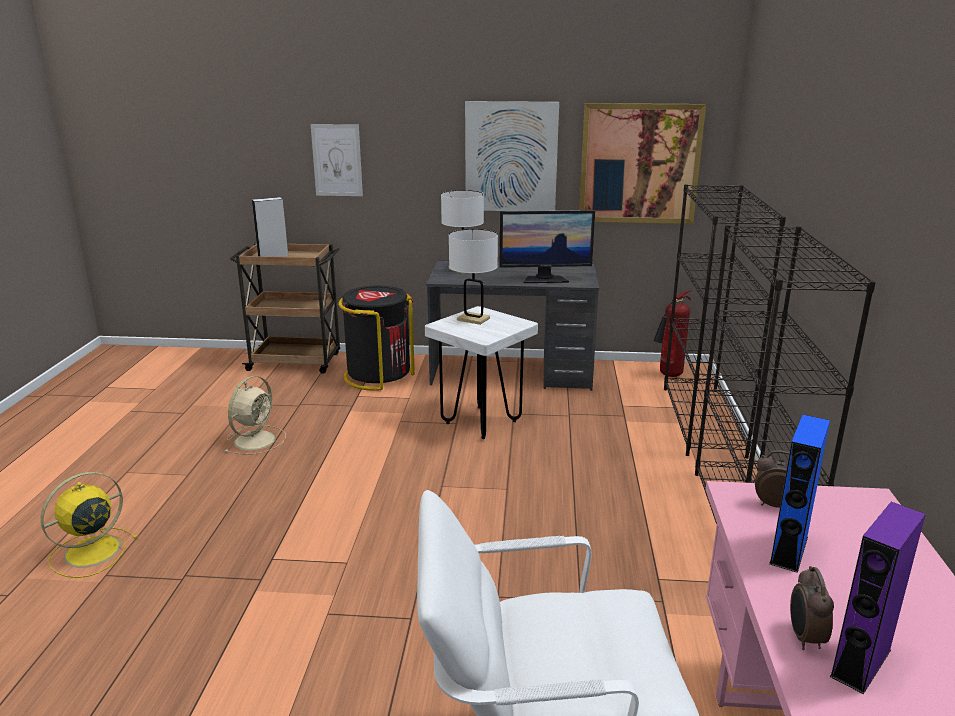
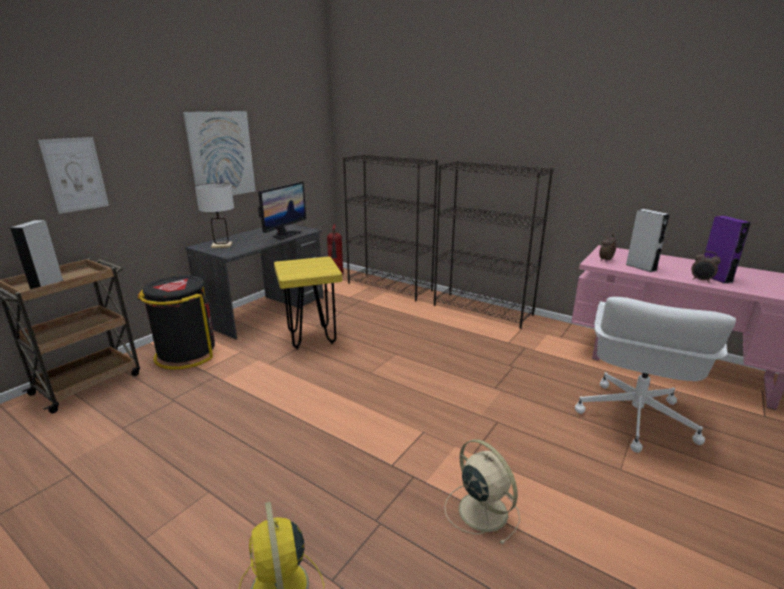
camera: 60 degrees left, 0 degrees up
(256, 439) = (200, 436): beige fan -> beige fan (481, 510)
(473, 319) = (295, 267): white table lamp -> none
(481, 422) = (312, 338): white stool -> yellow stool
(639, 164) = (293, 151): picture -> none
(789, 550) = (641, 267): blue speaker -> grey speaker

